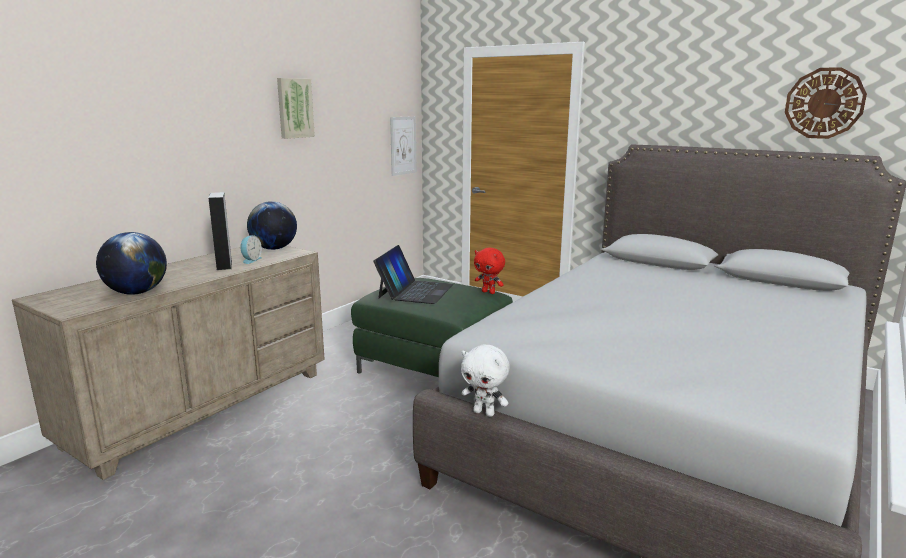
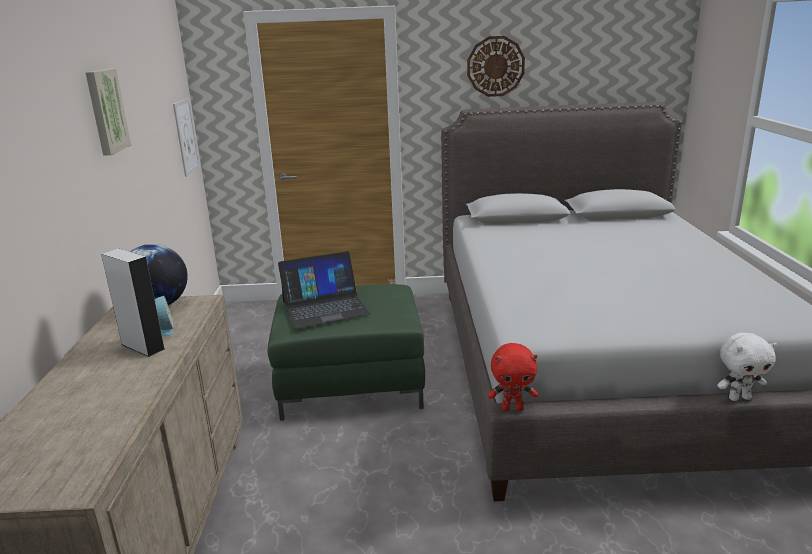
camera: 35 degrees left, 5 degrees up
(136, 293) = (109, 425): globe -> none
(415, 291) = (325, 307): laptop -> laptop turned 90 degrees clockwise
(484, 413) = (569, 405): white plush toy -> white plush toy (739, 398)
(489, 292) = (391, 287): red plush toy -> red plush toy (512, 408)
(824, 103) = (616, 60): wall clock -> wall clock (495, 66)

